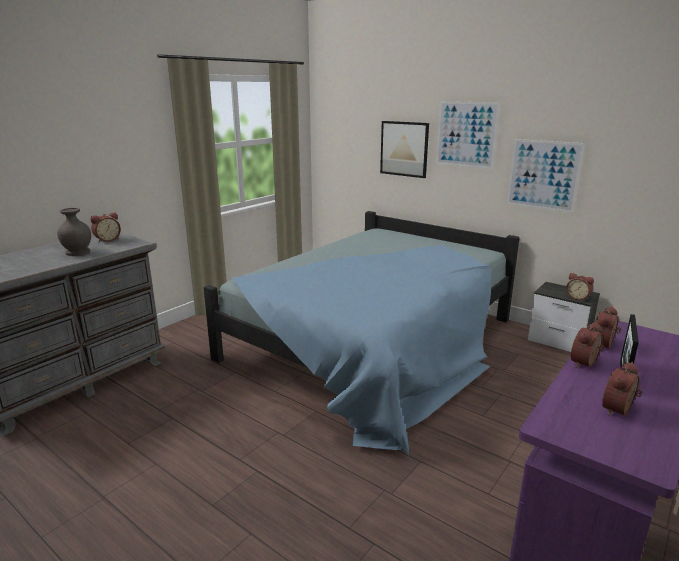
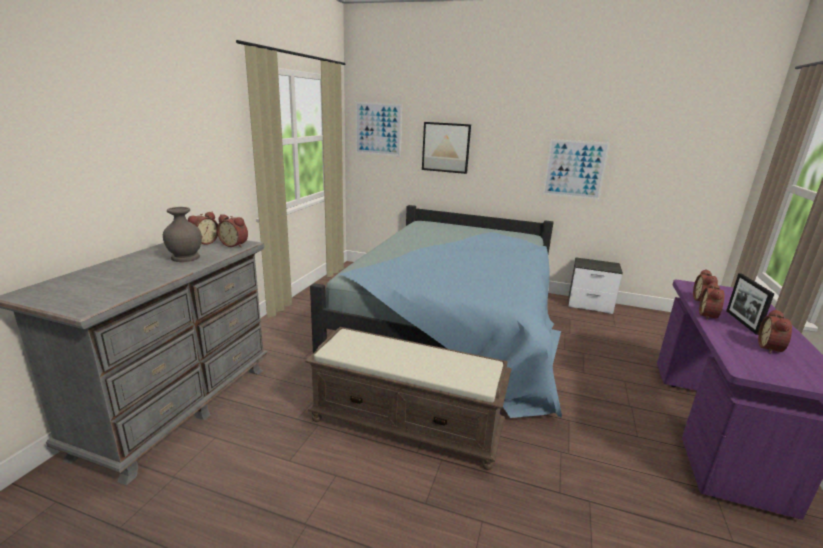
camera: 20 degrees left, 0 degrees up
(250, 433) = (407, 424): none -> brown bench
(466, 134) = (506, 135): picture -> picture (378, 129)
(578, 297) = (609, 268): alarm clock -> alarm clock (235, 245)

